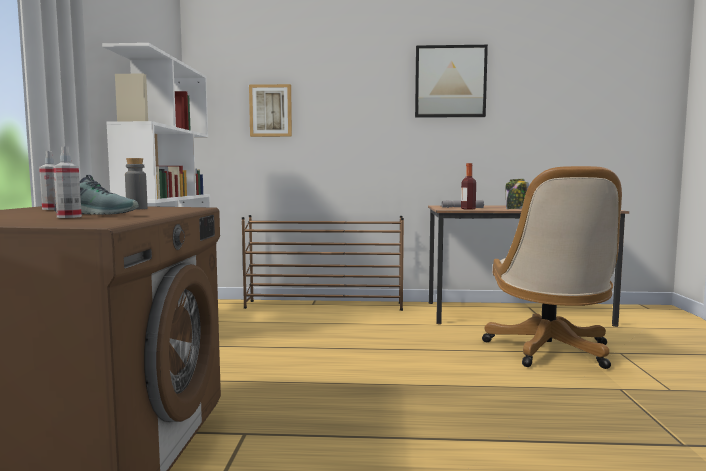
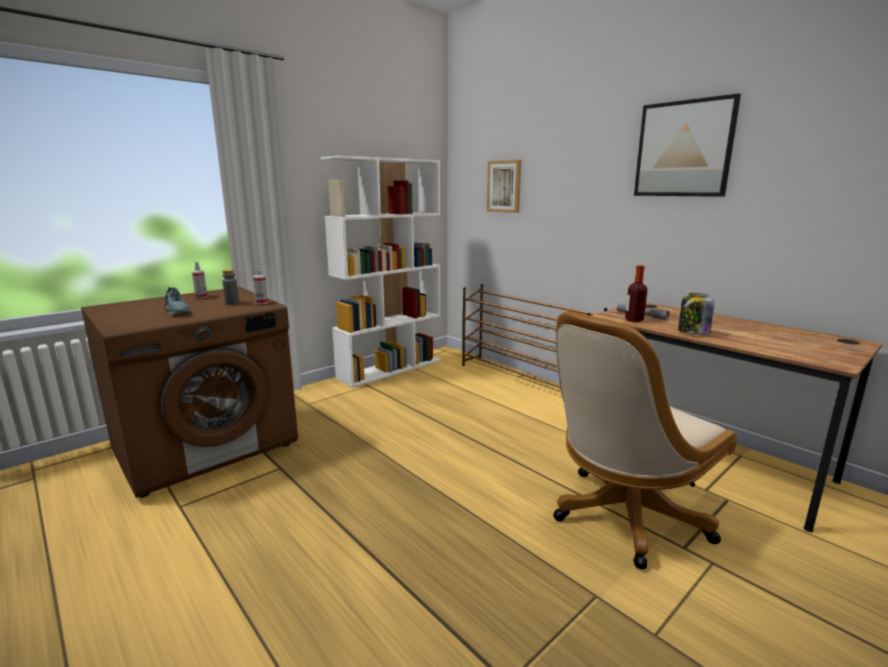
camera: 45 degrees right, 10 degrees up
(69, 217) = (153, 314): spray bottle -> spray bottle (262, 302)

